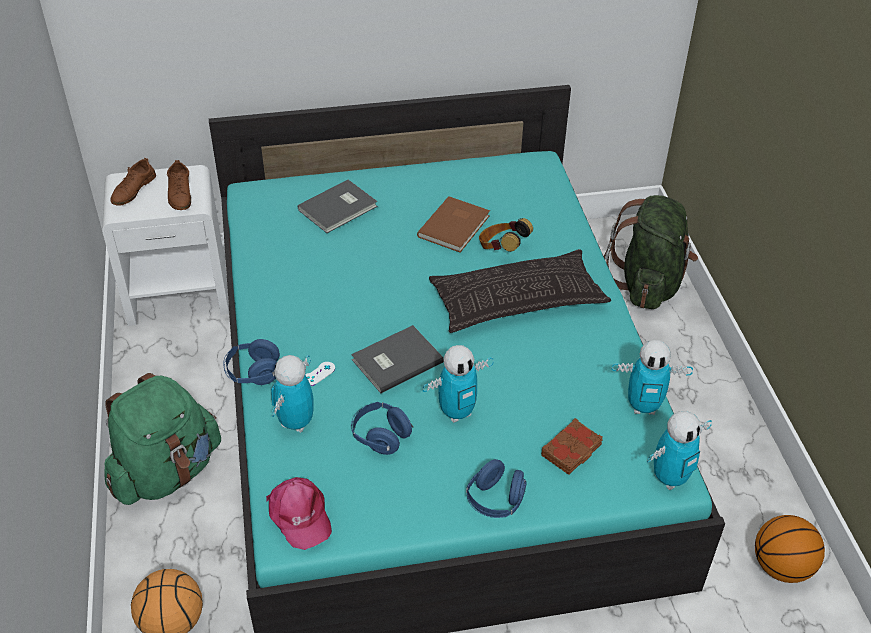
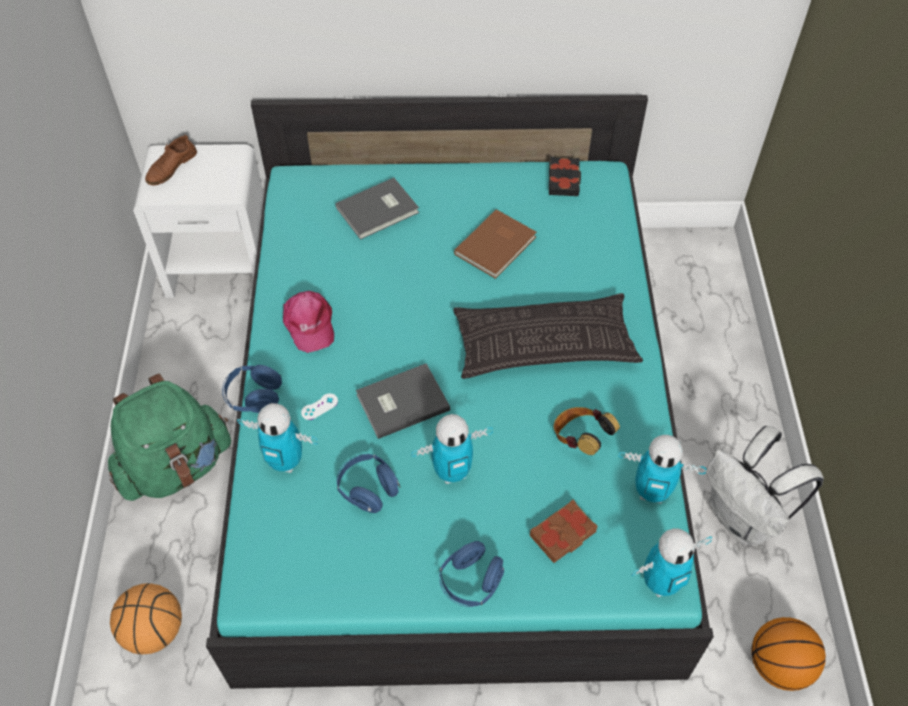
camera: 10 degrees right, 10 degrees up
(180, 193) = (217, 177): brown shoe -> none
(296, 423) = (285, 461): toy robot -> toy robot turned 105 degrees counterclockwise
(299, 516) = (268, 570): pink cap -> pink cap (309, 324)
(502, 249) = (541, 279): headphones -> headphones (580, 439)
(504, 169) = (564, 180): none -> black book
(647, 284) = (707, 314): green backpack -> none
(720, 448) = (743, 519): none -> white backpack

